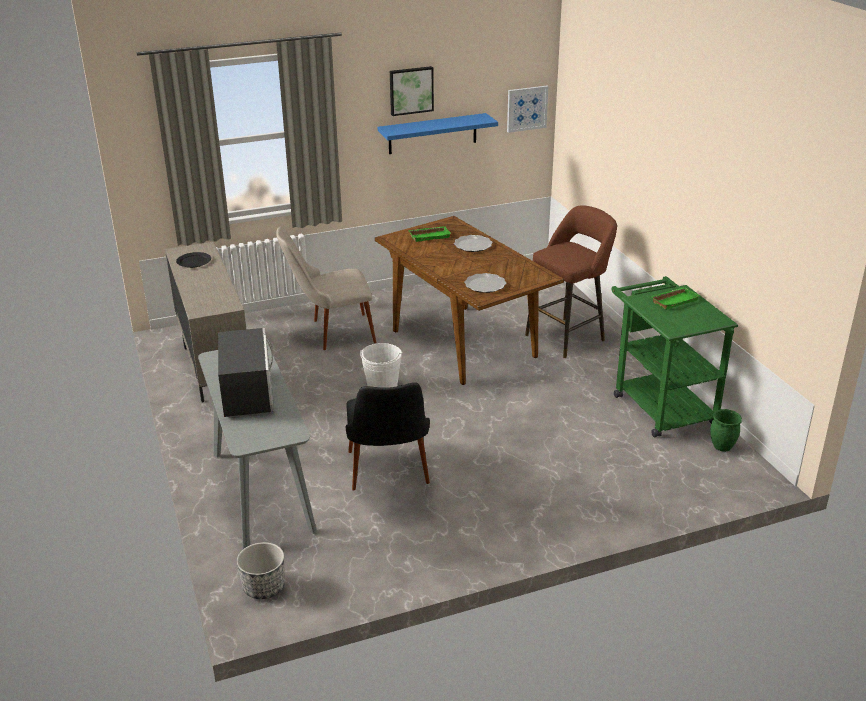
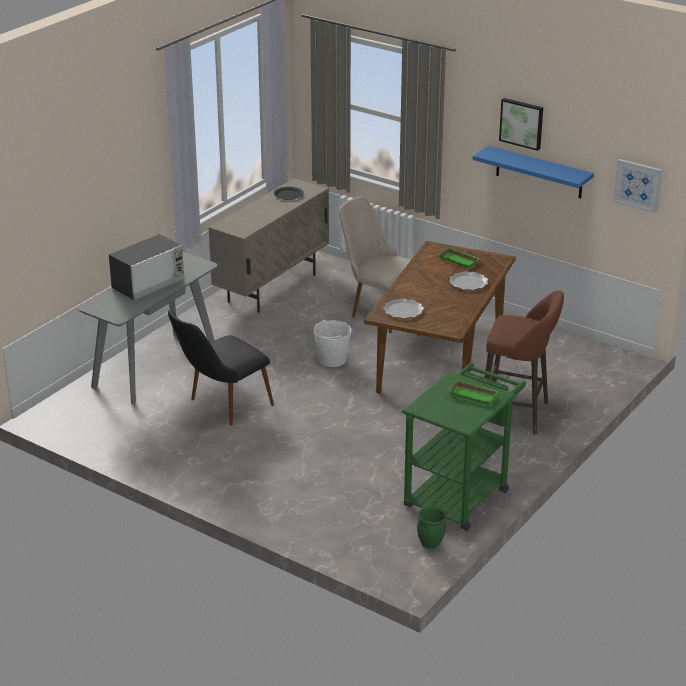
camera: 55 degrees right, 0 degrees up
(264, 587) = (64, 408): planter -> none

